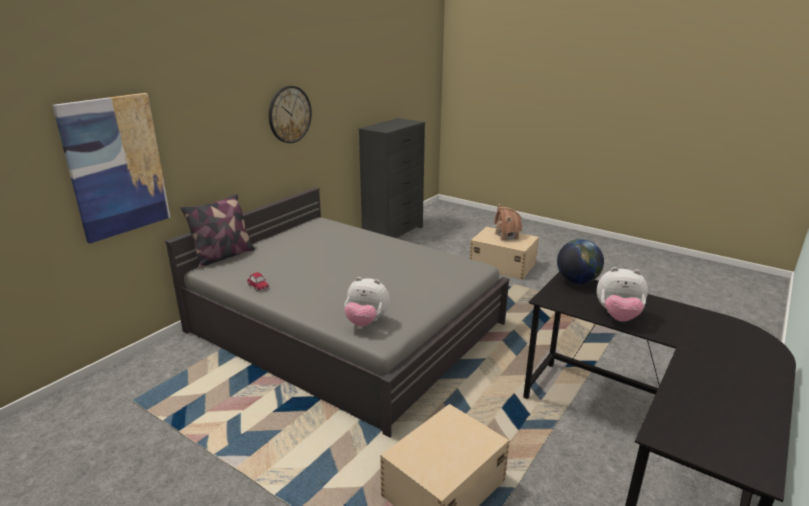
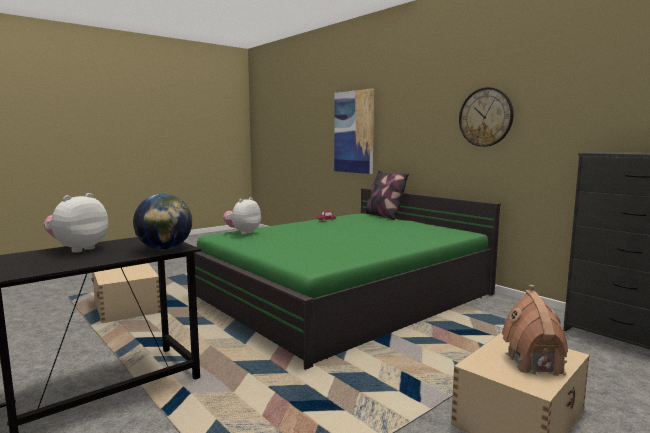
camera: 105 degrees right, 15 degrees down
(345, 327) = (345, 296): grey bed -> green bed

